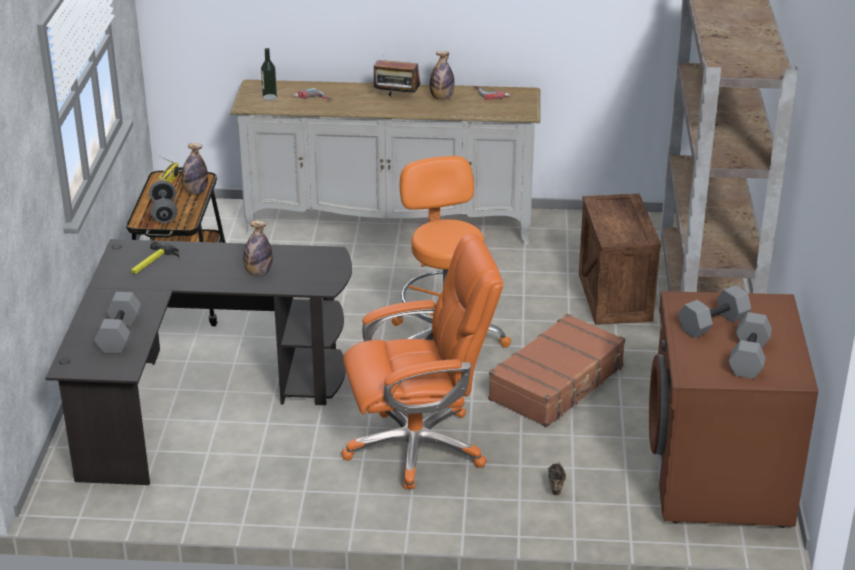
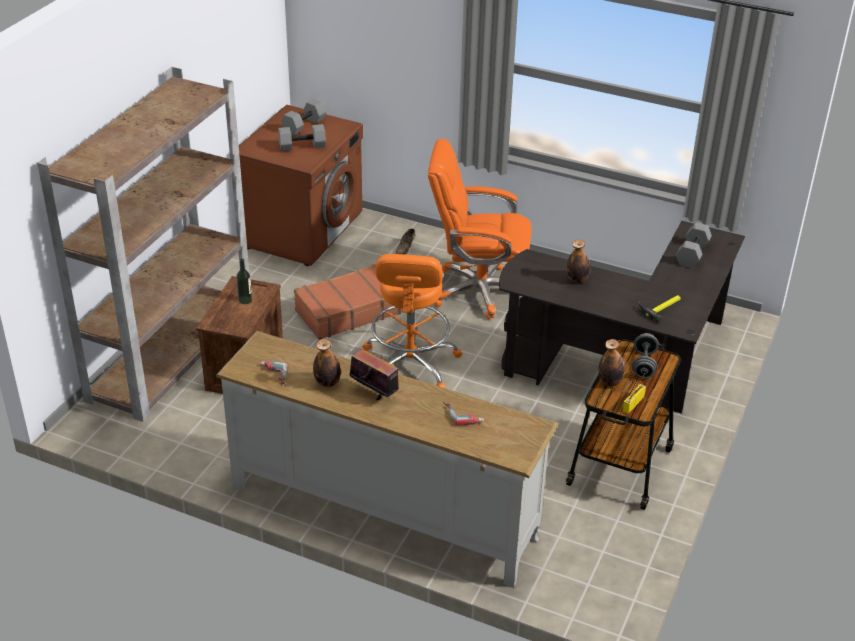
camera: 160 degrees left, 5 degrees up
(269, 97) = (508, 432): bottle -> bottle (245, 300)

